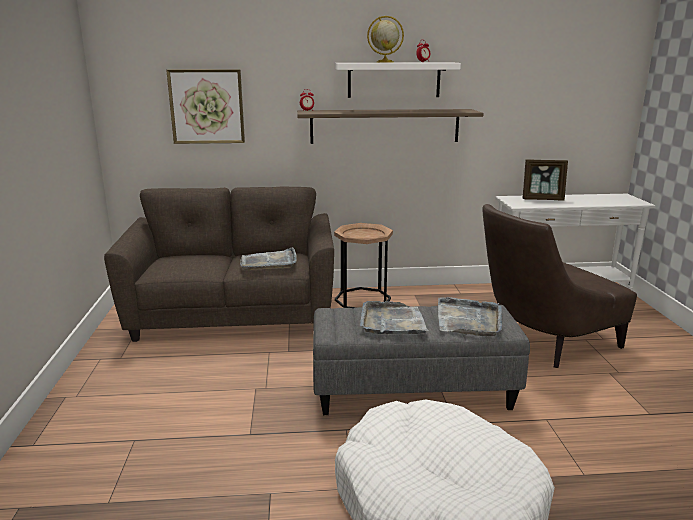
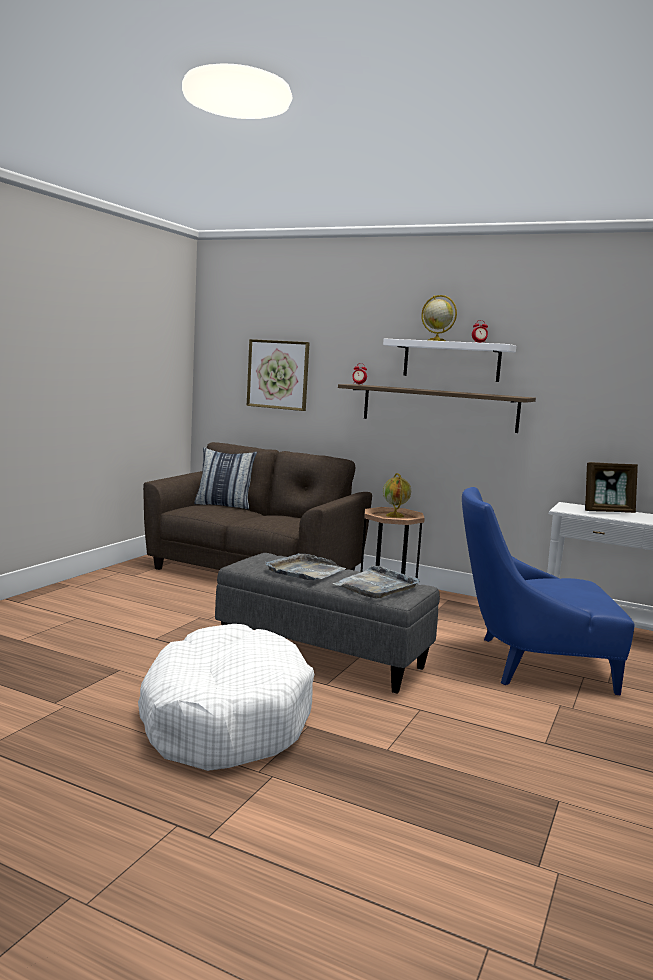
camera: 30 degrees right, 10 degrees down
(185, 255) = (224, 505): none -> pillow
(269, 262) = (278, 519): grey tray -> none
(362, 232) = (395, 516): none -> globe
(542, 199) = (608, 511): picture frame -> picture frame turned 45 degrees counterclockwise
(543, 339) = (530, 663): brown armchair -> blue armchair

